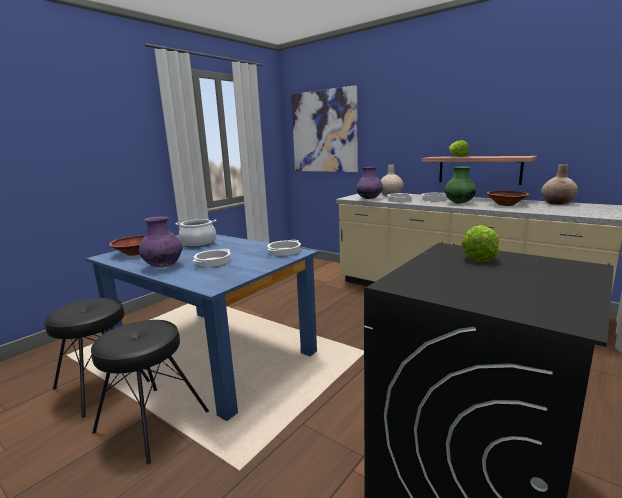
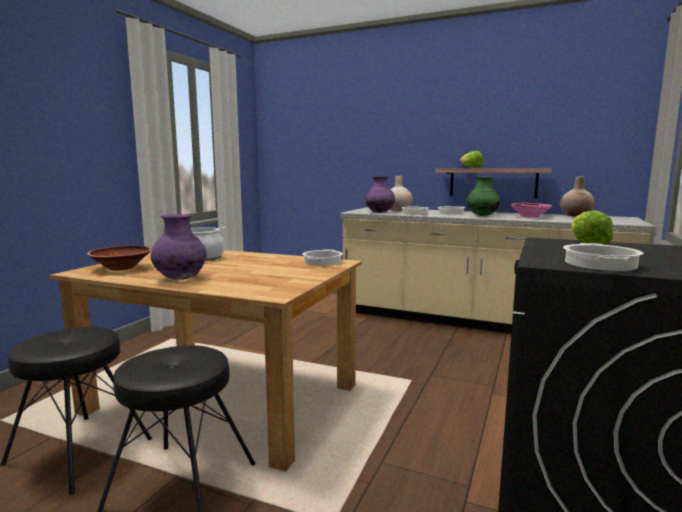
camera: 15 degrees left, 5 degrees down
(211, 353) = (221, 399): blue dining table -> brown dining table
(213, 261) = (243, 273): cooking pot -> cooking pot (599, 264)
(324, 131) = (312, 139): picture -> none
(506, 204) = (530, 216): brown bowl -> pink bowl

